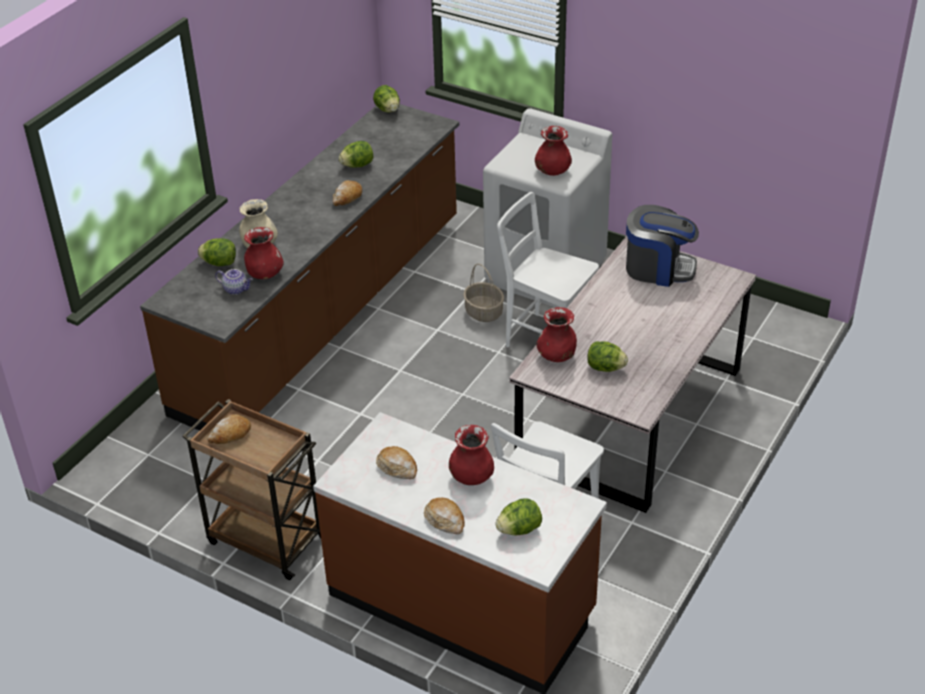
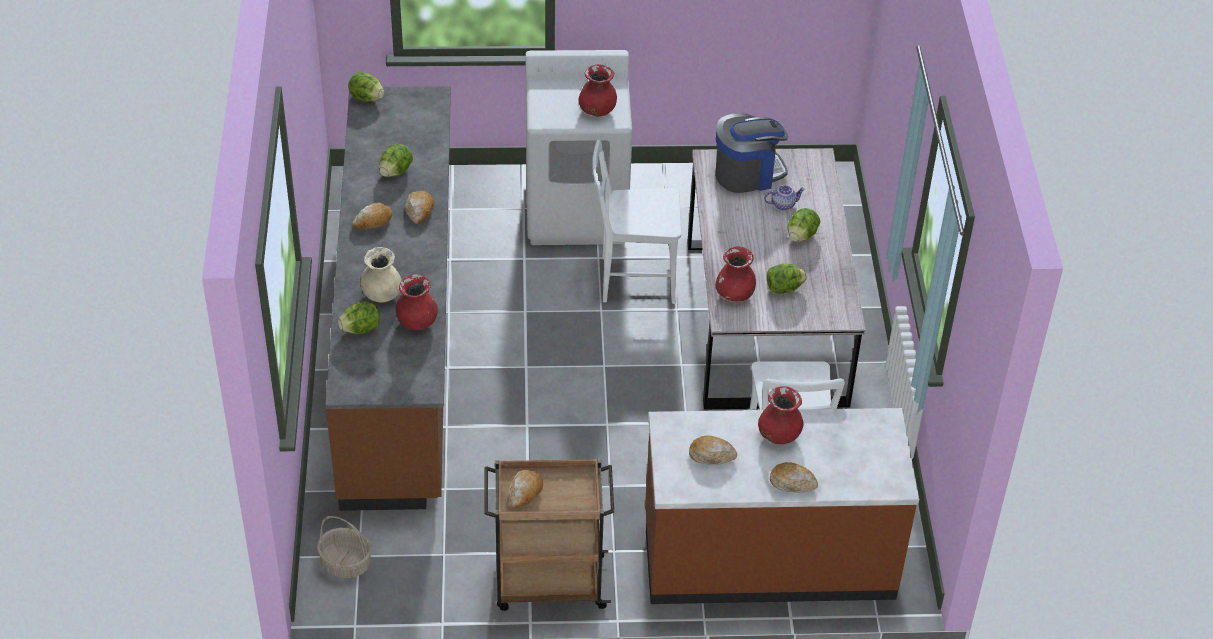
camera: 35 degrees left, 5 degrees up
(236, 289) = (405, 349): teapot -> teapot (783, 204)
(305, 193) = (373, 221): none -> bread
(483, 312) = (553, 276): basket -> basket (345, 563)
(519, 529) = (856, 462): lettuce -> lettuce (801, 236)

